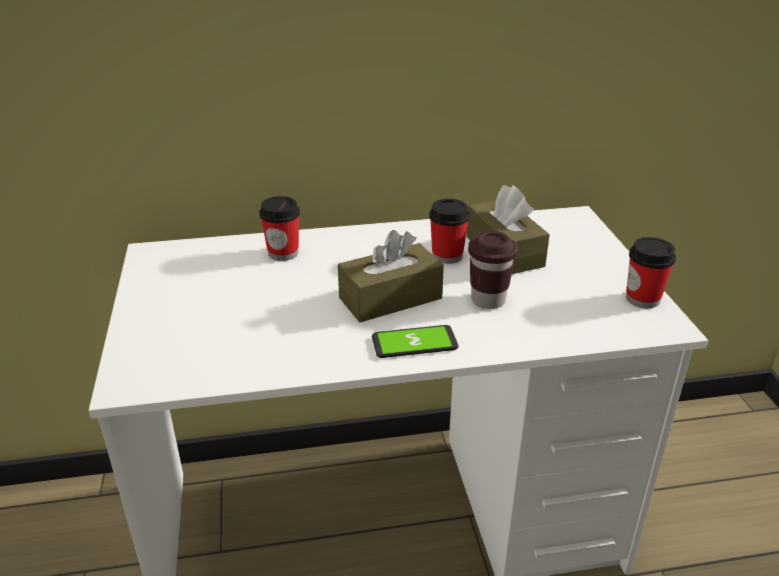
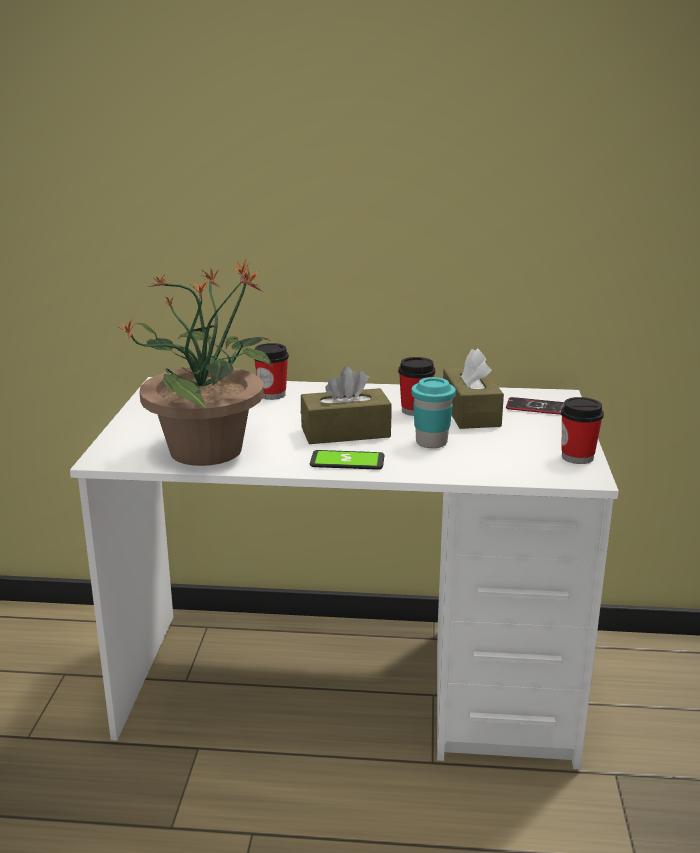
camera: 15 degrees right, 10 degrees down
(249, 349) = (208, 450): none -> potted plant
(488, 300) = (431, 442): brown cup -> turquoise cup
(566, 235) = (538, 408): none -> phone

